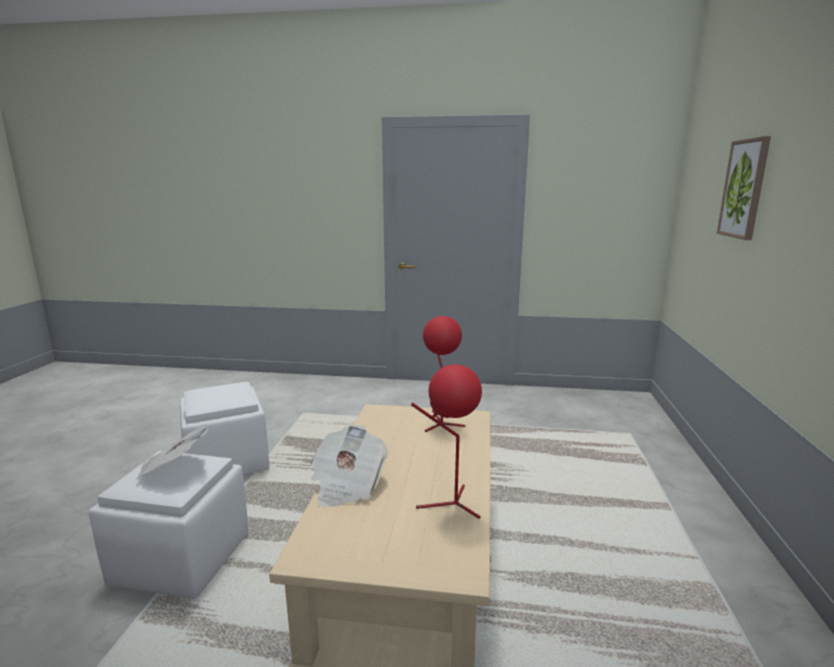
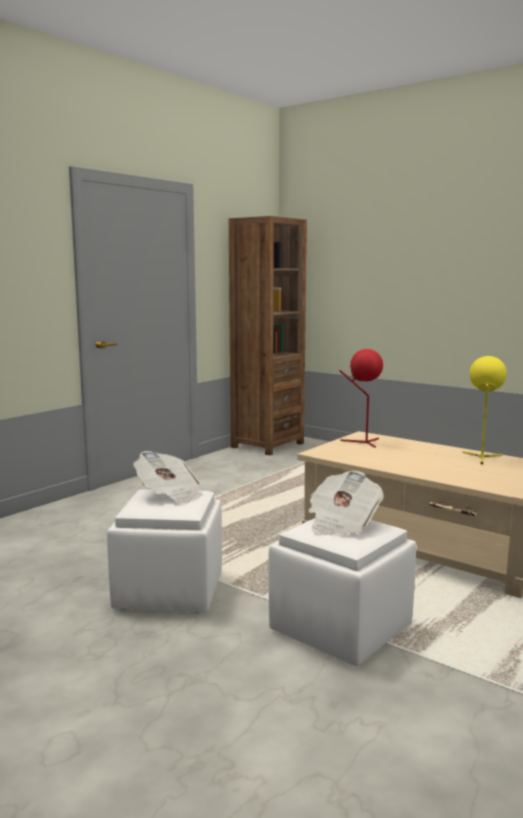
camera: 60 degrees left, 5 degrees down
(347, 485) = (437, 473): newspaper -> newspaper (169, 494)
(450, 504) = (482, 458): red table lamp -> yellow table lamp
(596, 400) = (267, 445): none -> brown bookcase
(744, 189) = (380, 254): picture -> none

